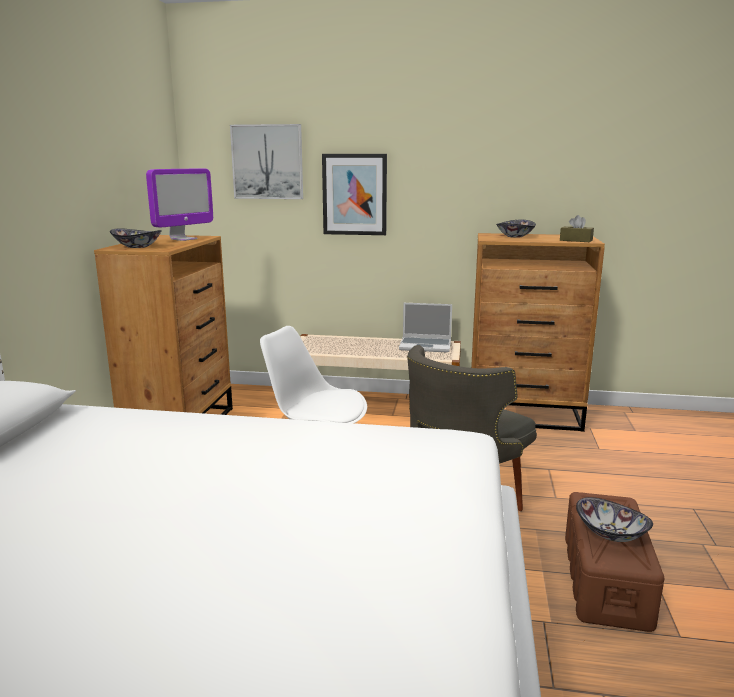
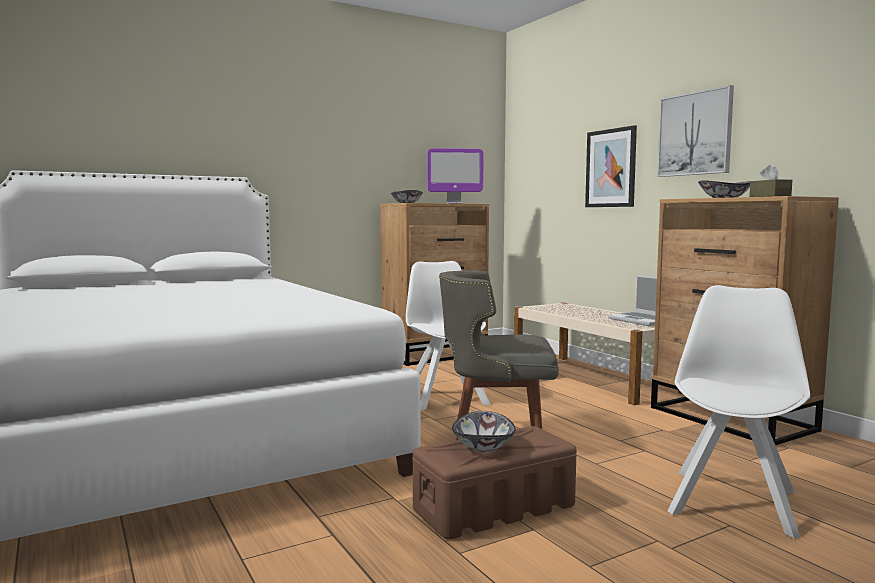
camera: 50 degrees right, 10 degrees down
(267, 162) = (554, 145): picture -> picture (695, 134)
(658, 488) = (733, 500): none -> white chair

